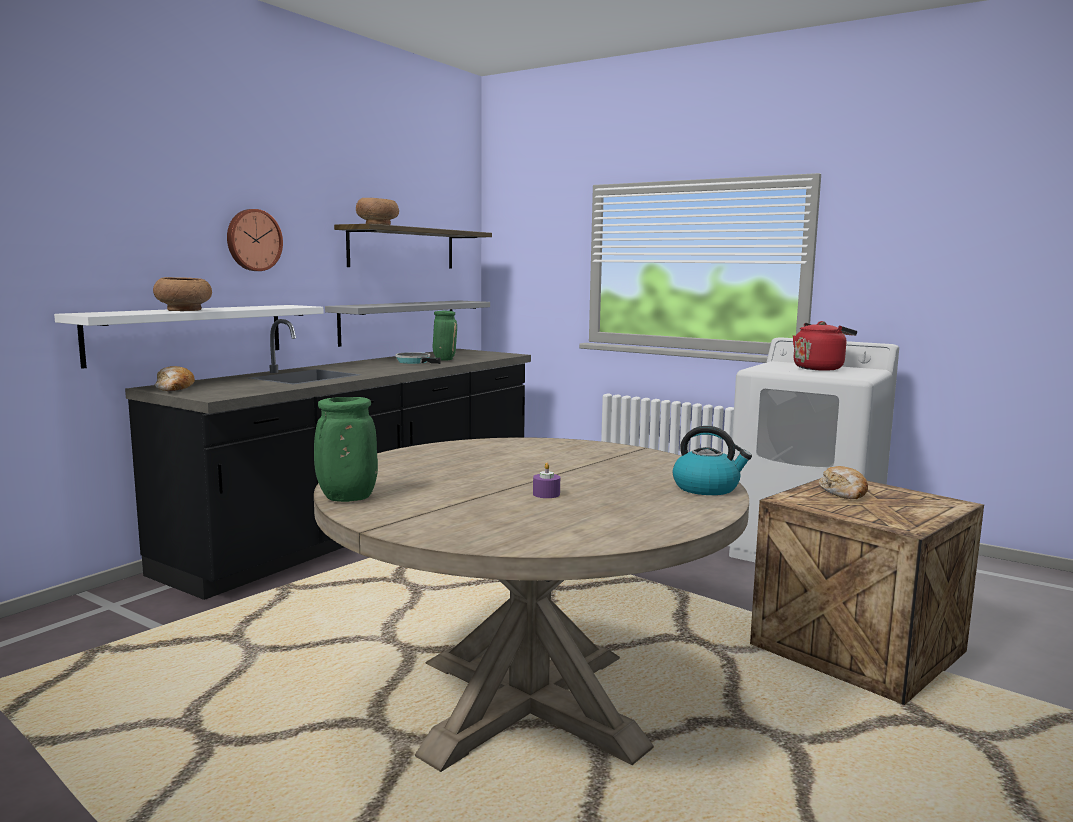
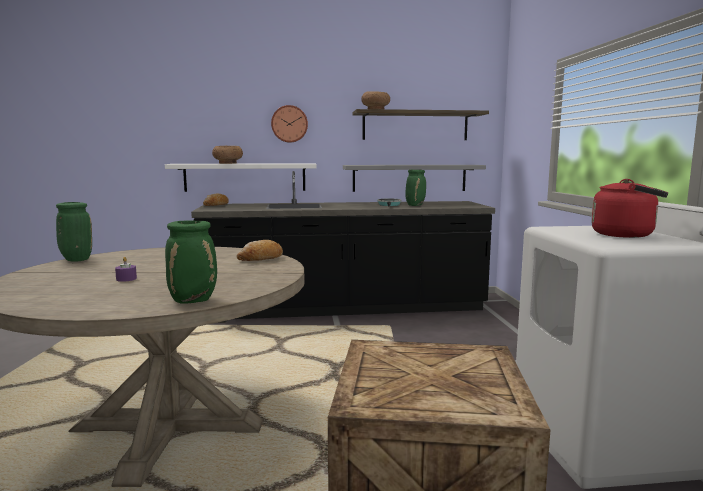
camera: 50 degrees right, 0 degrees up
(707, 488) = (194, 300): kettle -> green vase
(844, 493) = (438, 360): bread -> bread (261, 259)

